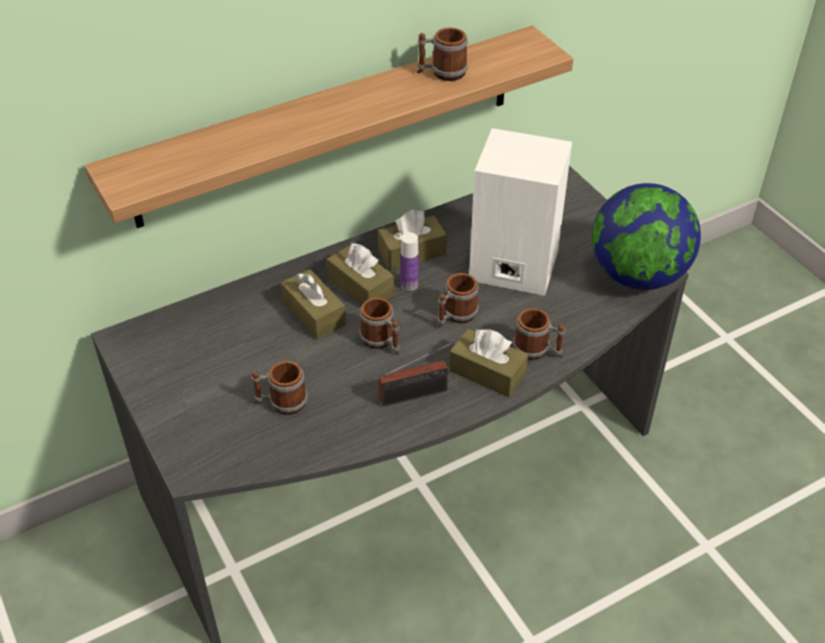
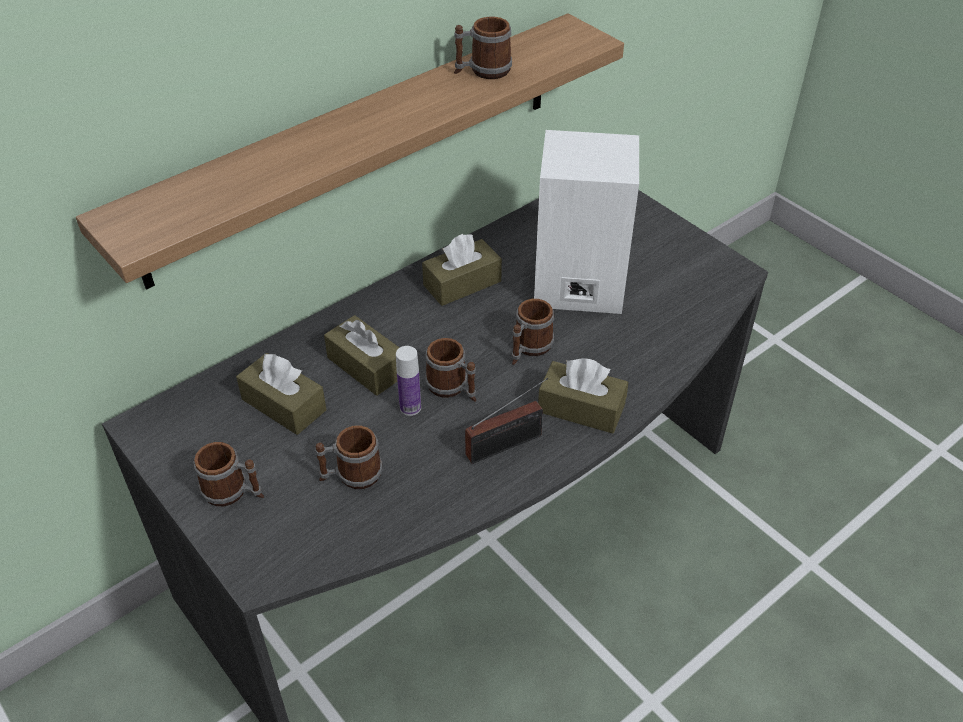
camera: 10 degrees left, 0 degrees up
(360, 287) = (413, 329): brown tissue box -> brown tissue box (284, 404)
(409, 284) = (468, 319): bottle -> bottle (410, 407)
(537, 350) = (630, 376): mug -> mug (233, 492)
(637, 275) = (715, 279): globe -> none

